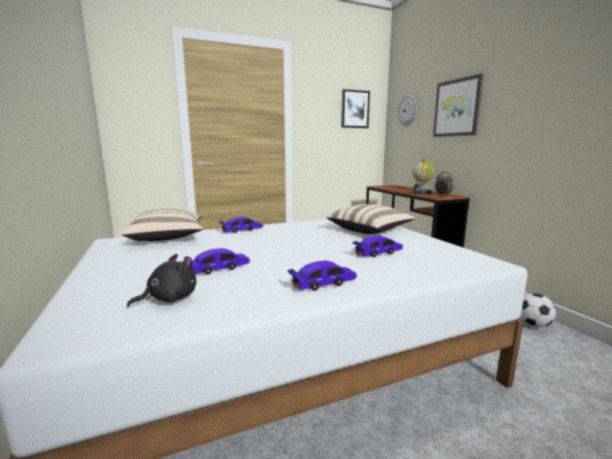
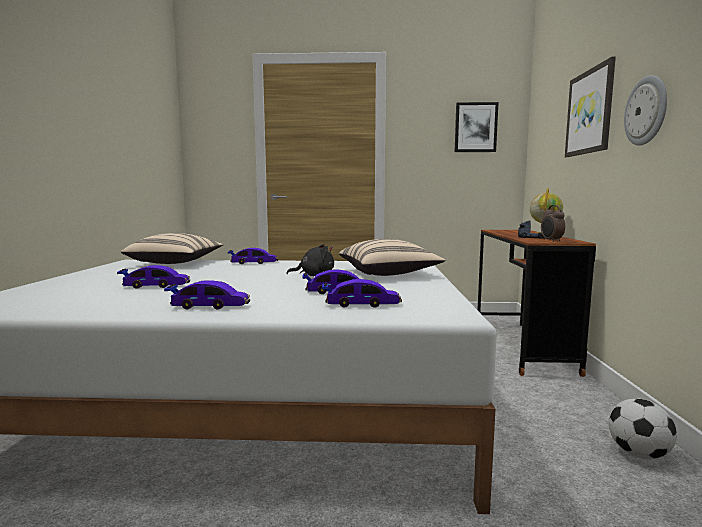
camera: 25 degrees right, 5 degrees down
(169, 299) = (68, 299): black plush toy -> black plush toy (314, 275)
(407, 110) = (545, 124): wall clock -> wall clock (646, 111)
(421, 262) = (361, 304): none -> toy car

